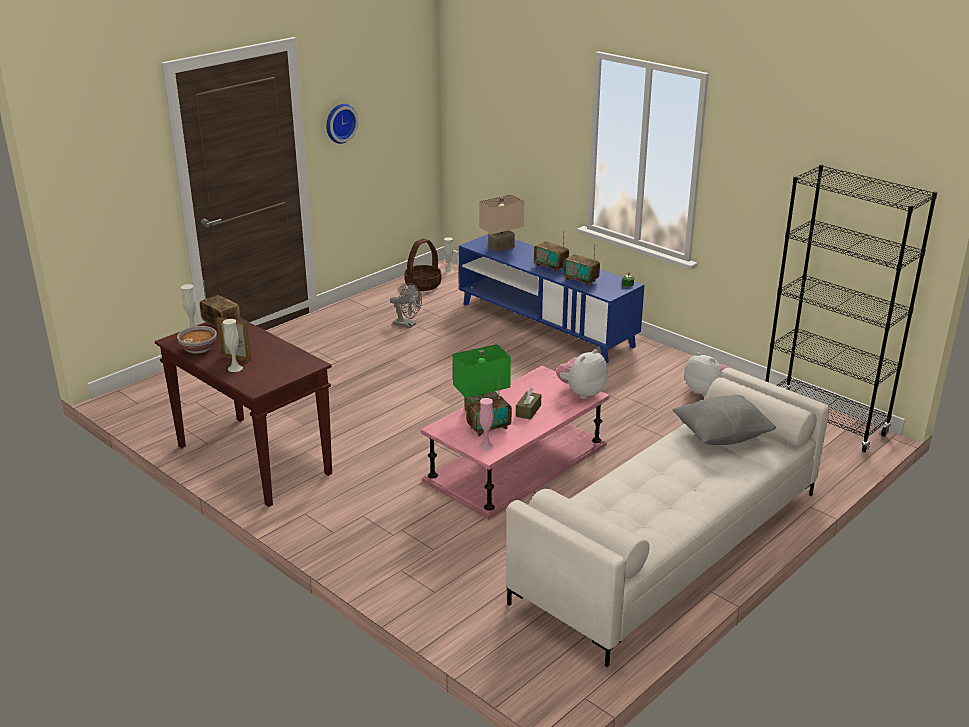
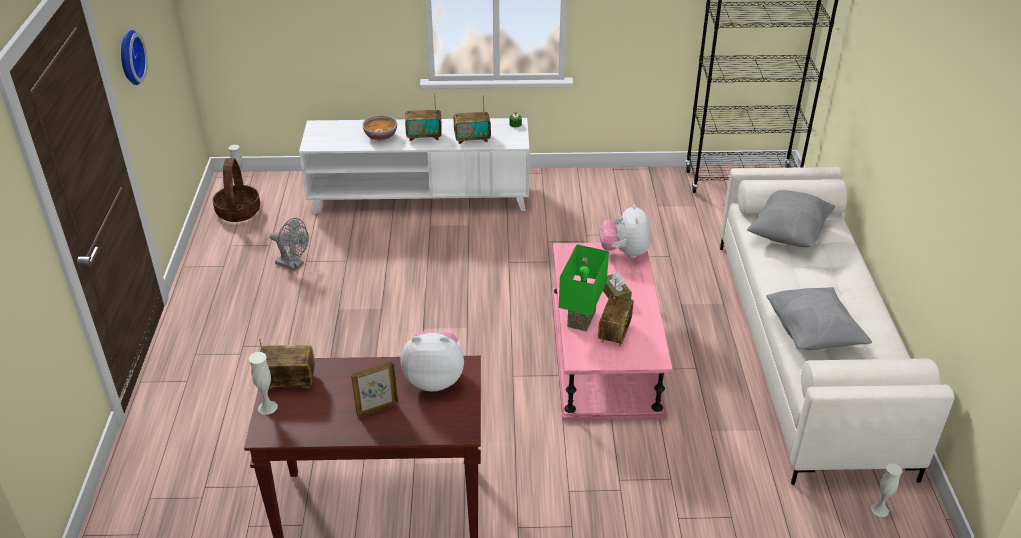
camera: 45 degrees left, 10 degrees up
(199, 349) = (315, 424): bowl -> bowl (380, 136)
(235, 368) = (398, 422): white vase -> white vase (880, 510)
(407, 325) = (293, 265): grey fan -> grey fan turned 45 degrees clockwise
(486, 446) = (641, 351): pink vase -> none
(501, 248) = (346, 135): beige table lamp -> none
(546, 324) = (420, 197): blue tv stand -> white tv stand
(614, 496) = (812, 335): none -> grey pillow
(705, 391) = (631, 197): plush toy -> plush toy (434, 379)

